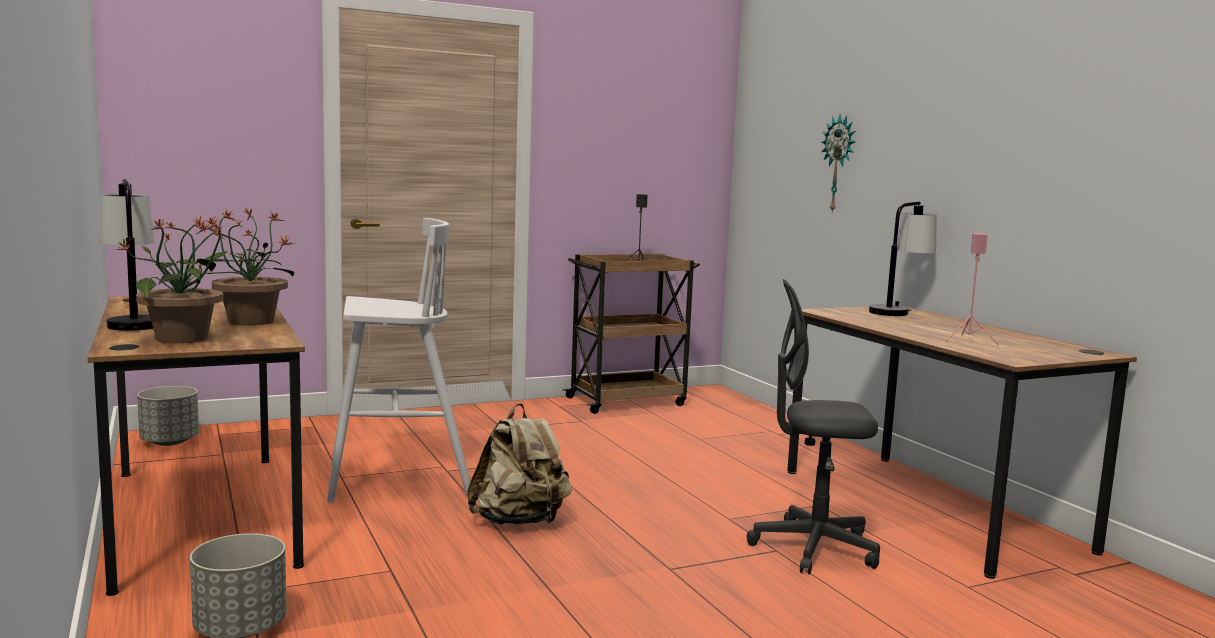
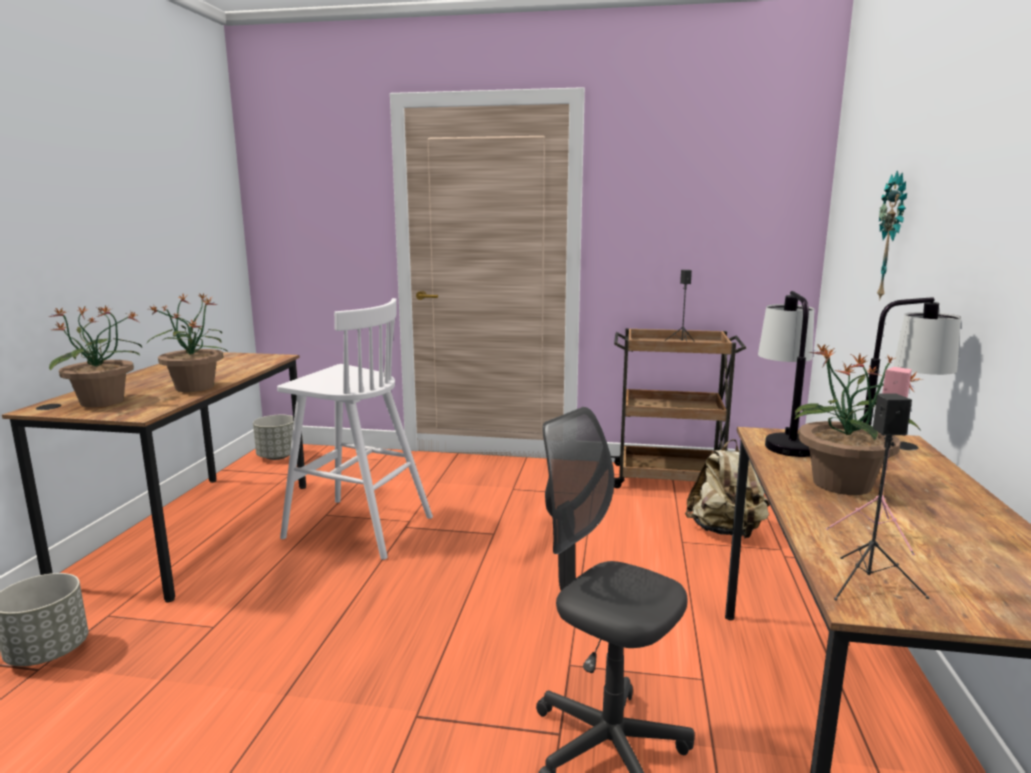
camera: 35 degrees right, 5 degrees up
(131, 322) = (128, 380): table lamp -> table lamp (783, 440)
(520, 522) = (377, 603): beige backpack -> beige backpack (725, 531)
(913, 326) = (842, 485): none -> potted plant
(1003, 355) = (868, 584): none -> black speaker

